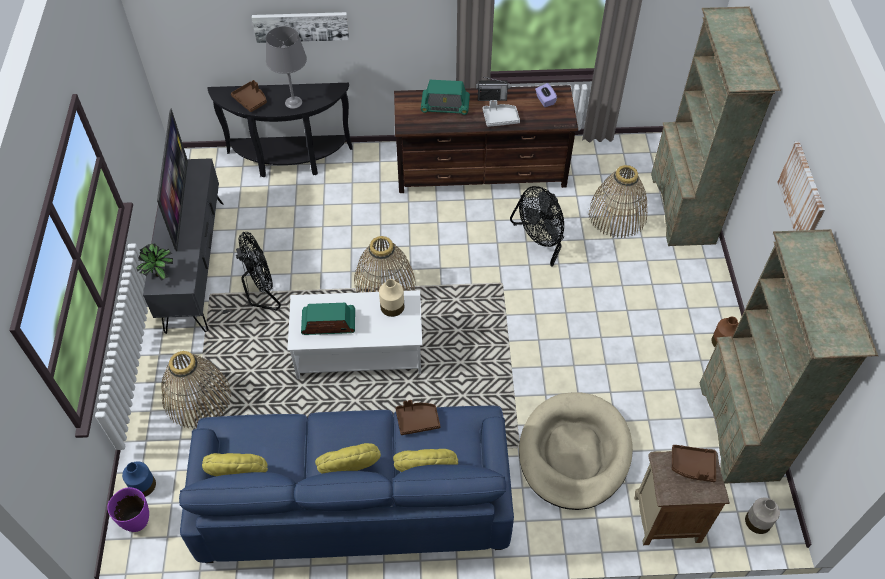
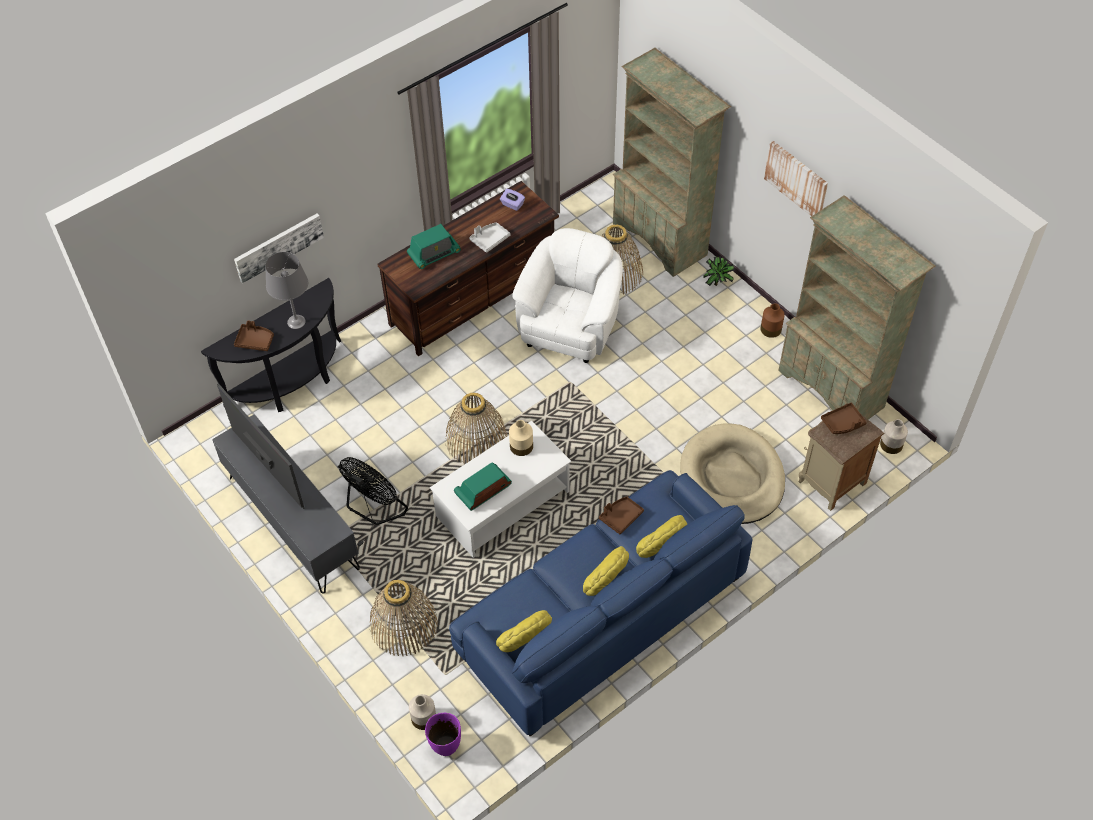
camera: 35 degrees left, 0 degrees up
(143, 485) = (424, 718): blue vase -> beige vase
(160, 274) = (309, 535): potted plant -> potted plant (717, 283)
(492, 98) = (467, 226): radio -> none
(541, 237) = (570, 326): black fan -> white armchair

